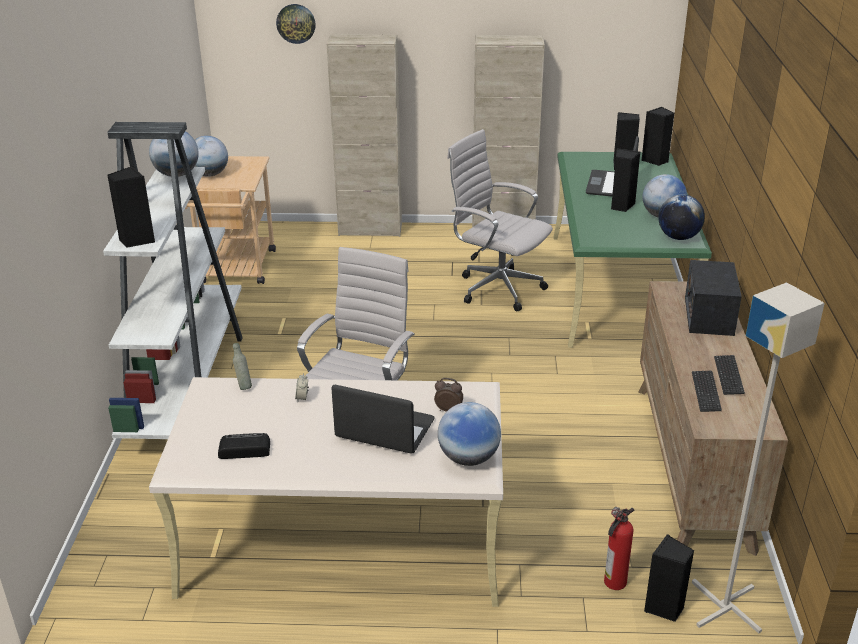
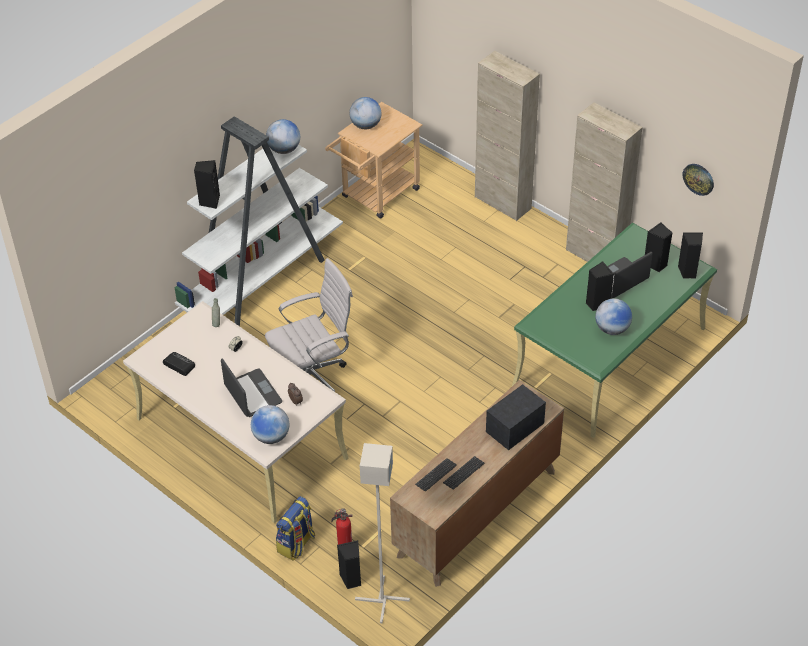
camera: 40 degrees right, 15 degrees up
(296, 23) = (474, 31): wall clock -> wall clock (698, 179)
(496, 288) = (526, 308): white office chair -> none
(554, 612) = (296, 544): none -> backpack
(678, 237) = (594, 354): globe -> none

